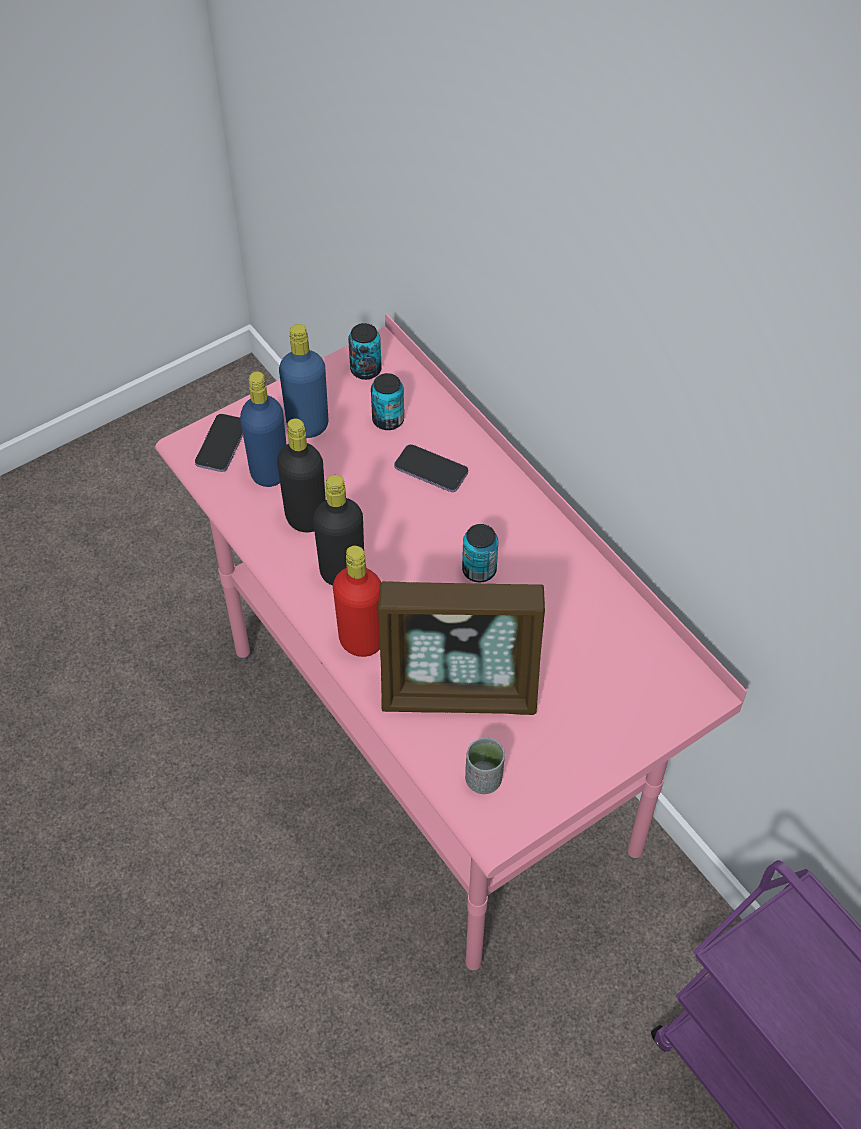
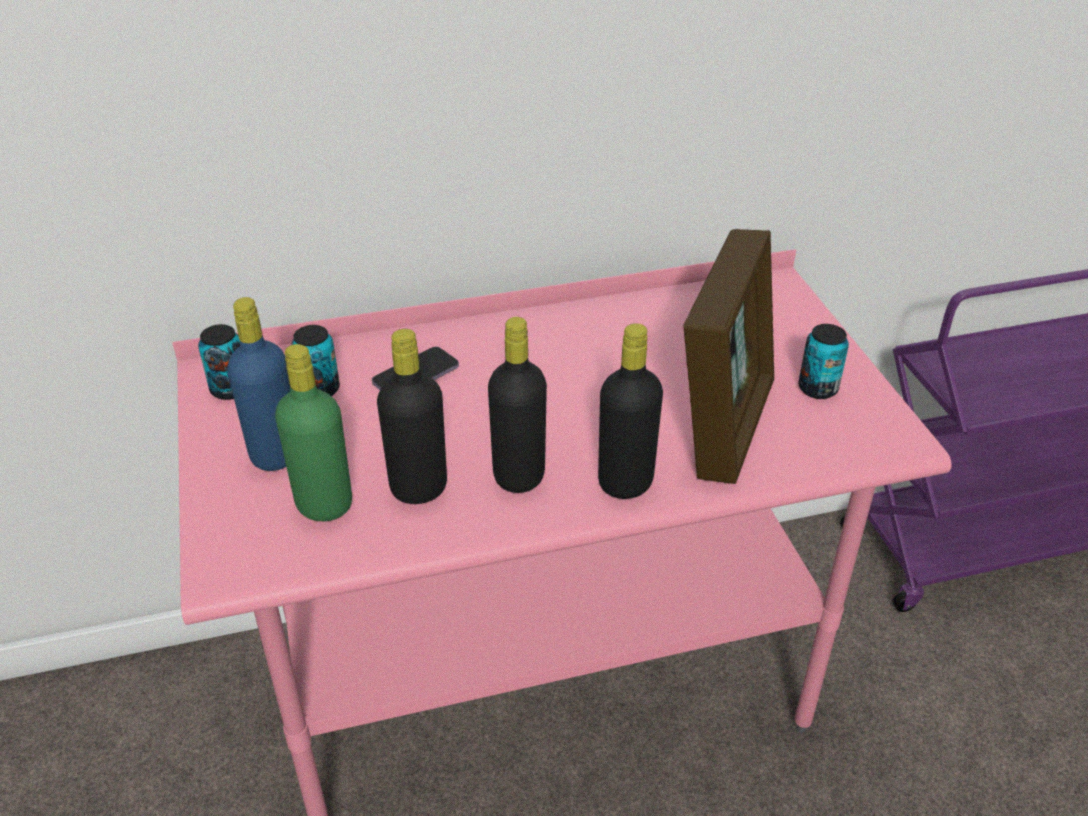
camera: 70 degrees left, 15 degrees down
(222, 444) = (244, 540): phone -> none
(269, 472) = (324, 505): blue bottle -> green bottle
(361, 640) = (625, 482): red bottle -> black bottle
(479, 570) = (572, 375): can -> can (817, 388)
(483, 779) = (840, 434): grey cup -> none

